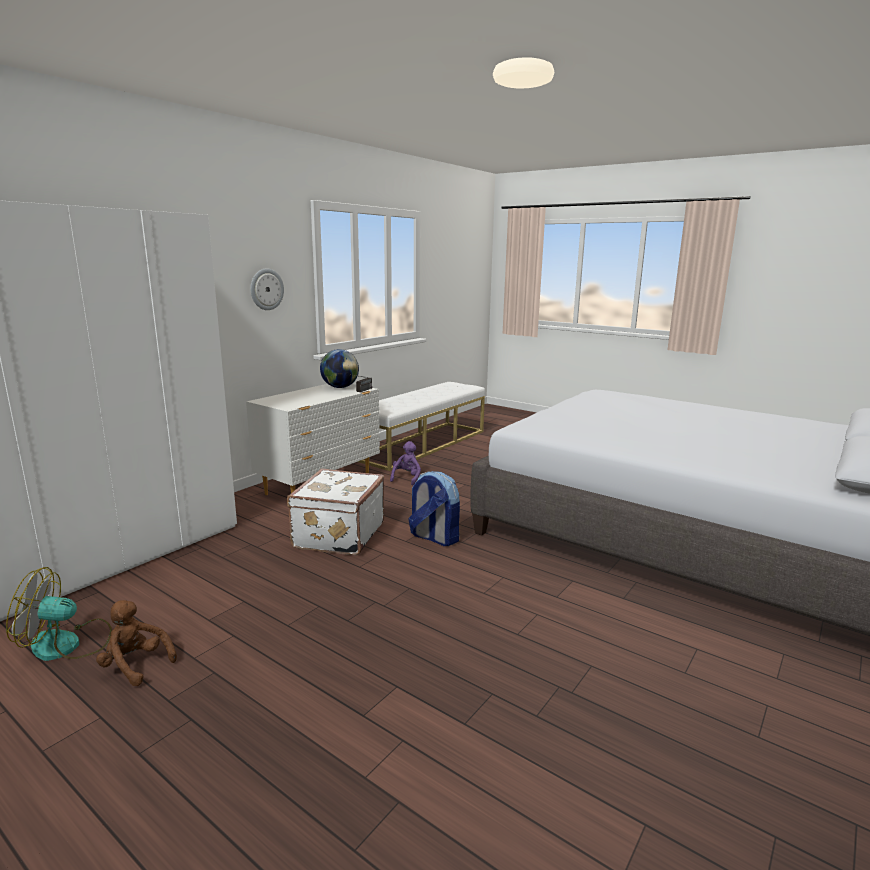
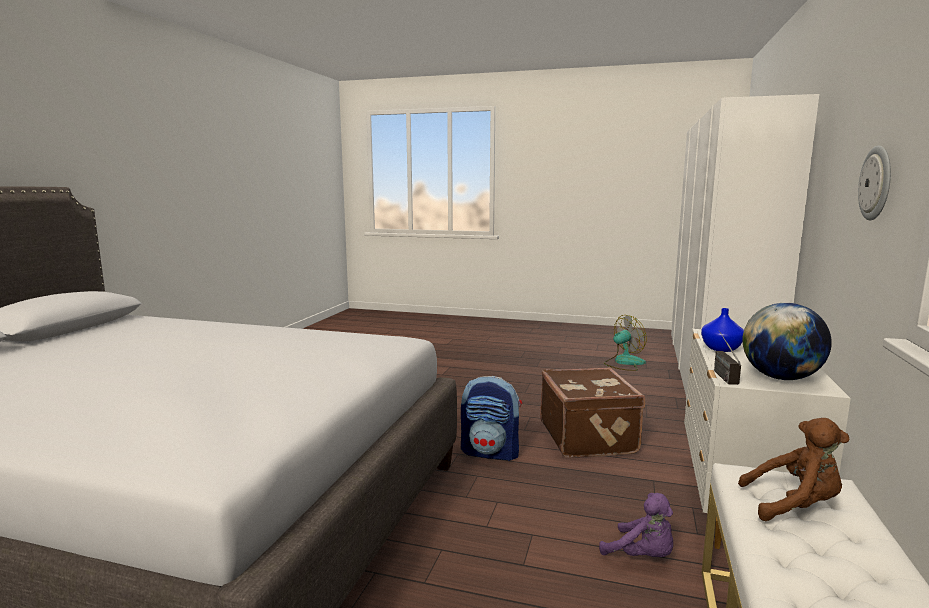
camera: 160 degrees right, 5 degrees down
(135, 665) = (576, 363): brown plush toy -> brown plush toy (794, 506)
(320, 399) = (720, 349): none -> blue vase
(337, 535) = (589, 437): white suitcase -> brown suitcase
(406, 478) = (642, 556): purple plush toy -> purple plush toy turned 45 degrees counterclockwise

